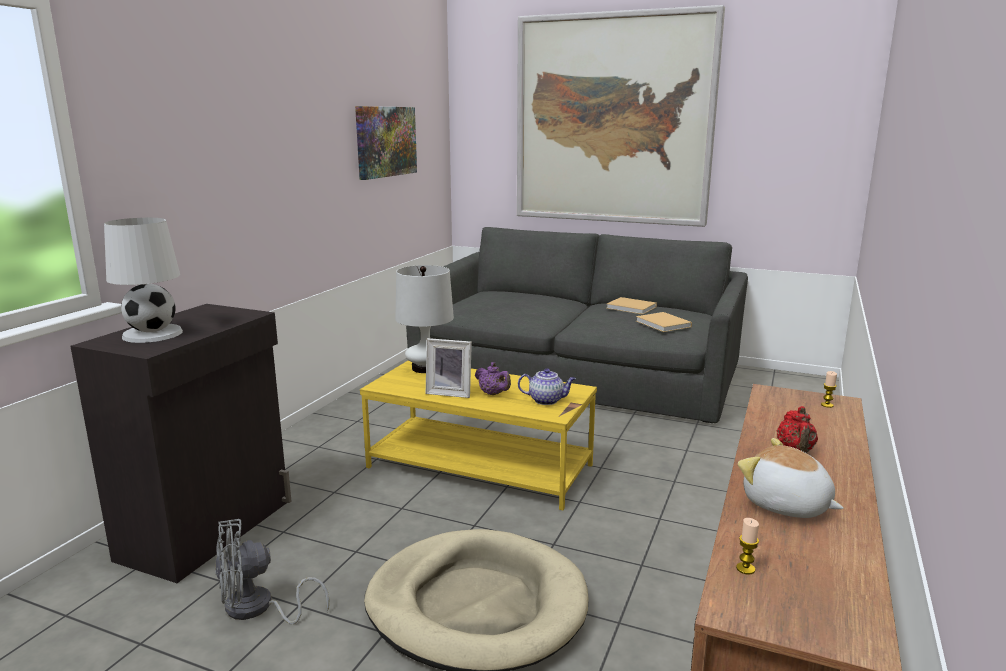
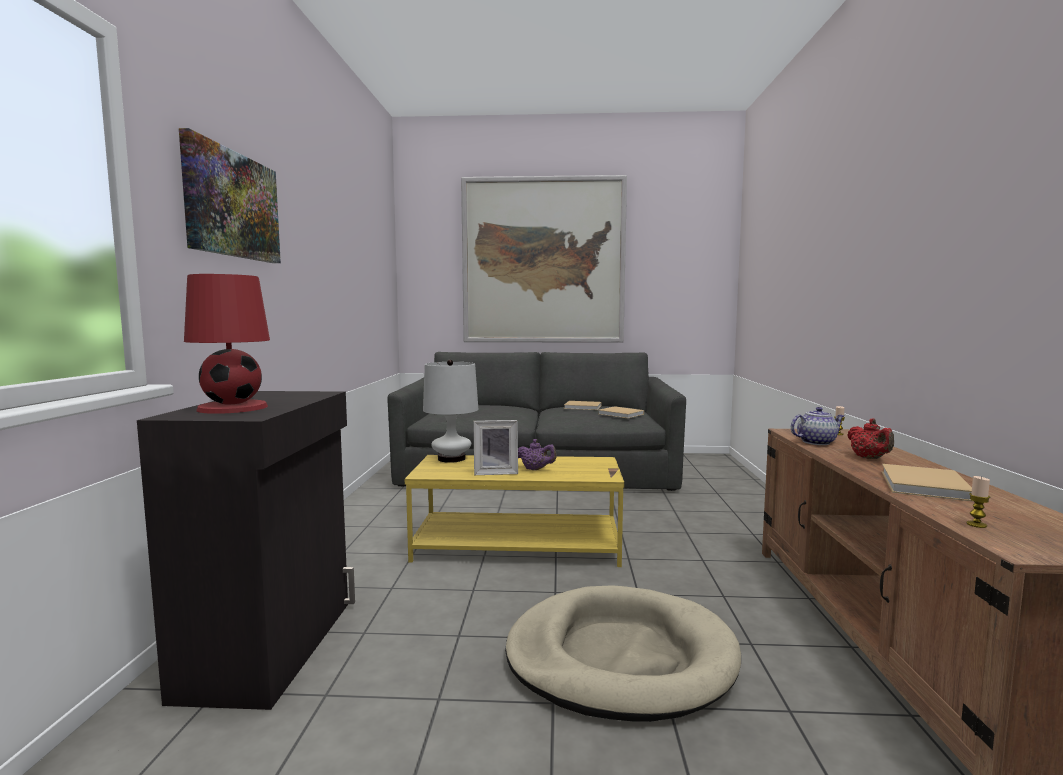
camera: 20 degrees left, 10 degrees down
(151, 334) = (231, 408): white table lamp -> red table lamp
(257, 609) = (393, 713): grey fan -> none
(385, 141) = (361, 269): picture -> picture (232, 205)
(547, 400) = (587, 469): teapot -> teapot (816, 442)
(786, 505) = (924, 486): plush toy -> beige book

